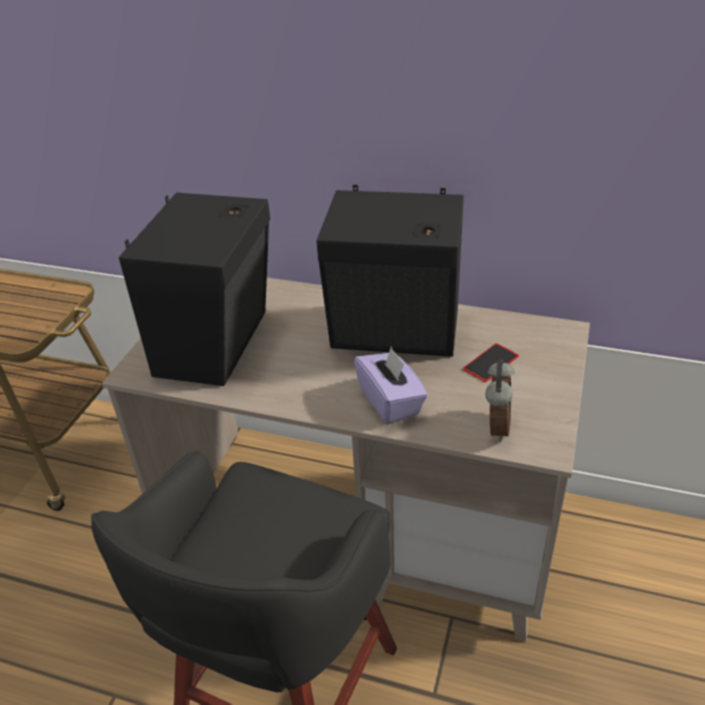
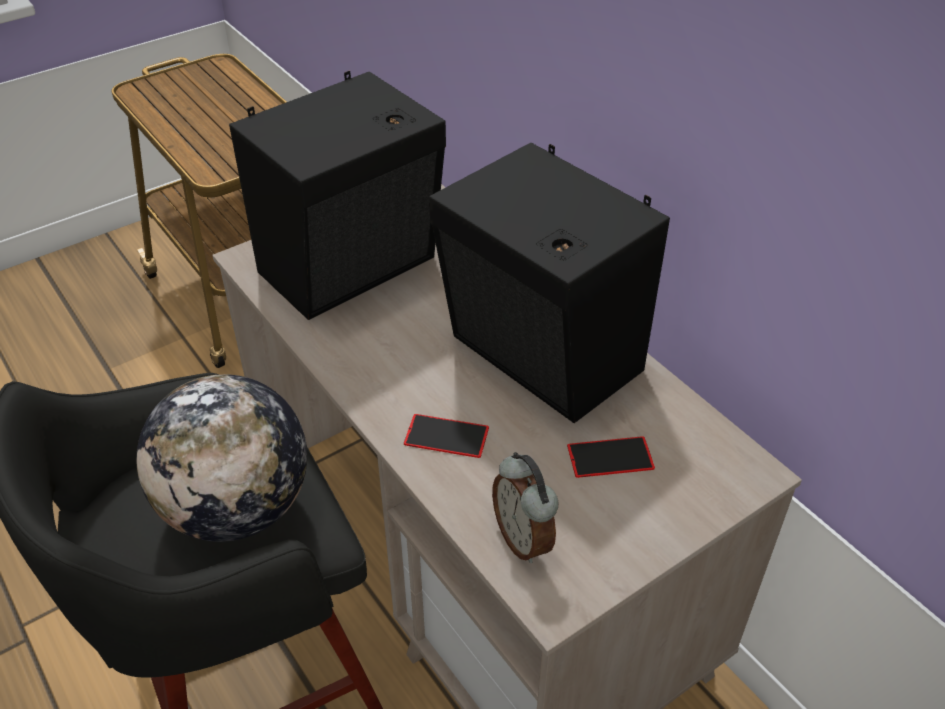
camera: 35 degrees right, 5 degrees up
(285, 527) = (237, 508): none -> globe
(391, 401) = (446, 436): purple tissue box -> phone
(496, 427) = (524, 539): alarm clock -> alarm clock turned 105 degrees clockwise

